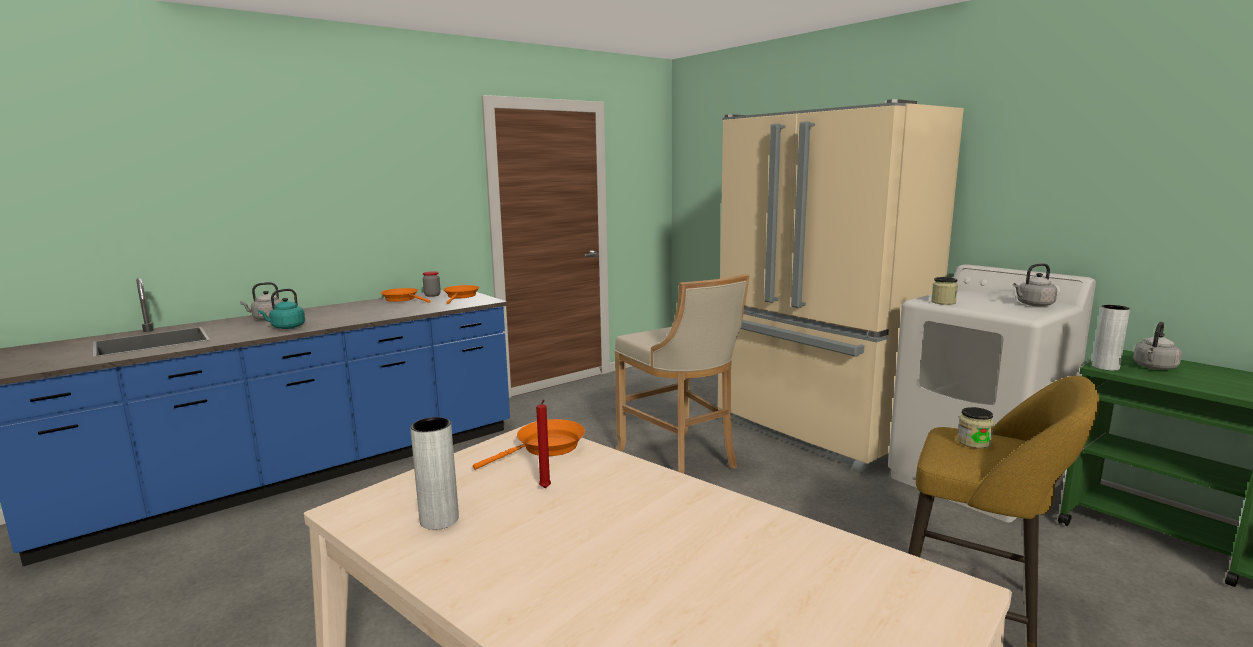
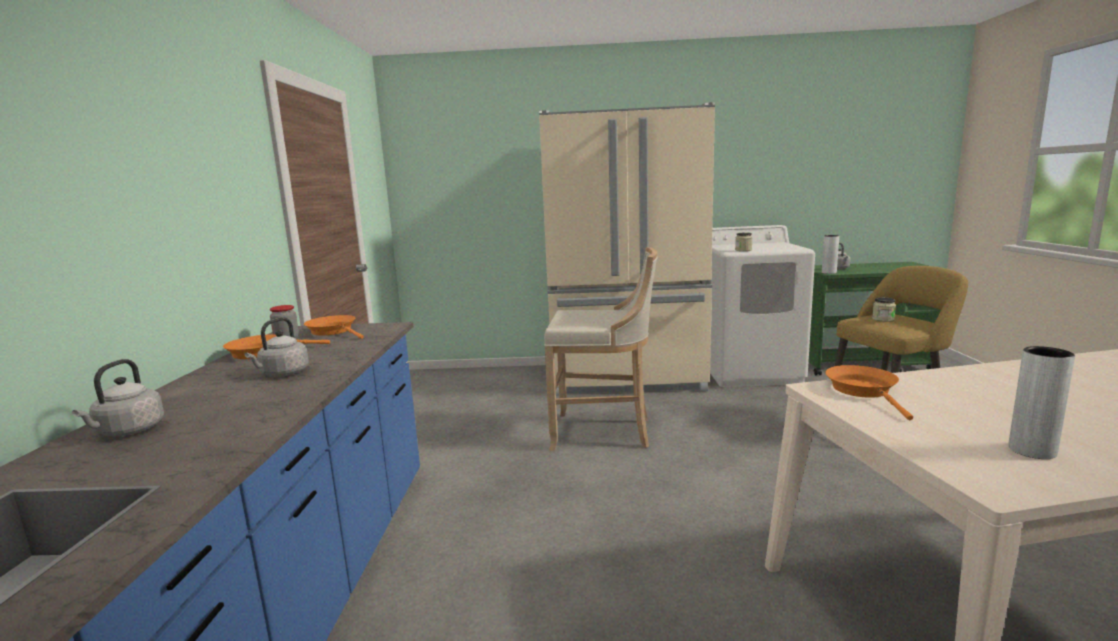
camera: 50 degrees left, 0 degrees up
(286, 327) = (241, 423): turquoise kettle -> none
(545, 489) = (966, 405): red candle -> none
(1033, 305) = (775, 244): grey kettle -> grey kettle (283, 373)

